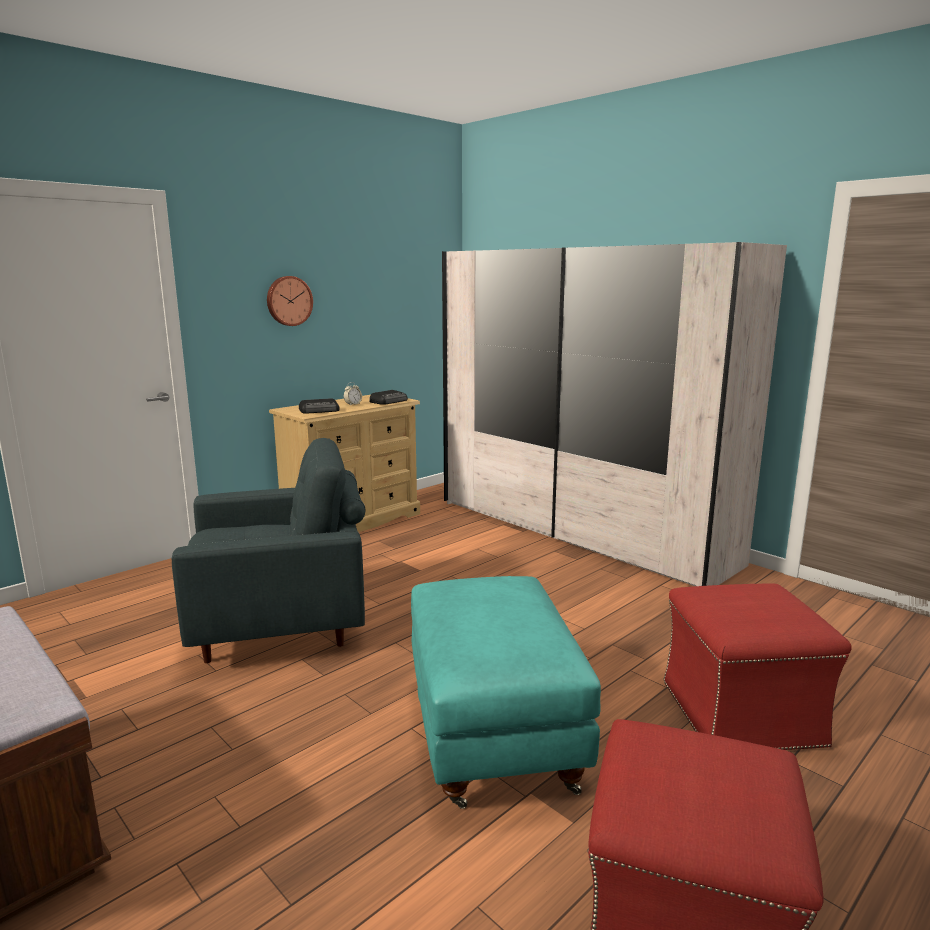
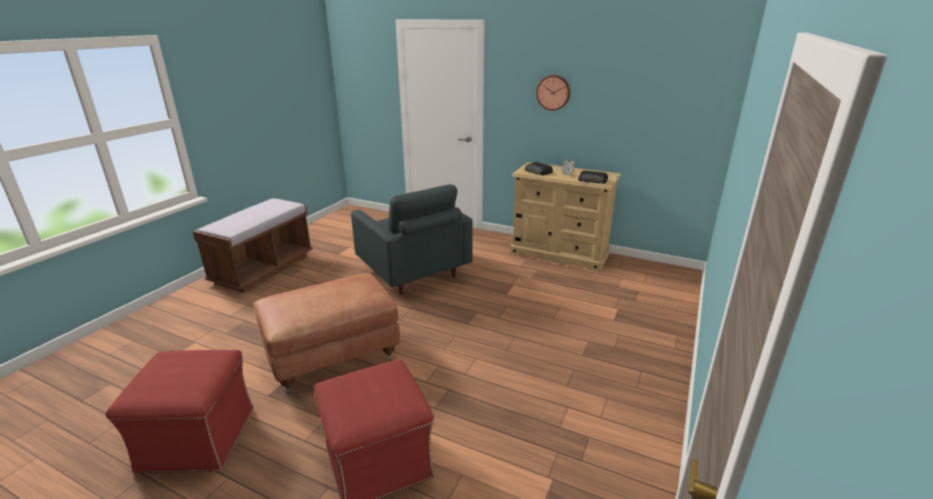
camera: 70 degrees right, 10 degrees up
(491, 733) = (333, 357): turquoise ottoman -> brown ottoman
(580, 531) = (645, 348): white wardrobe -> none

